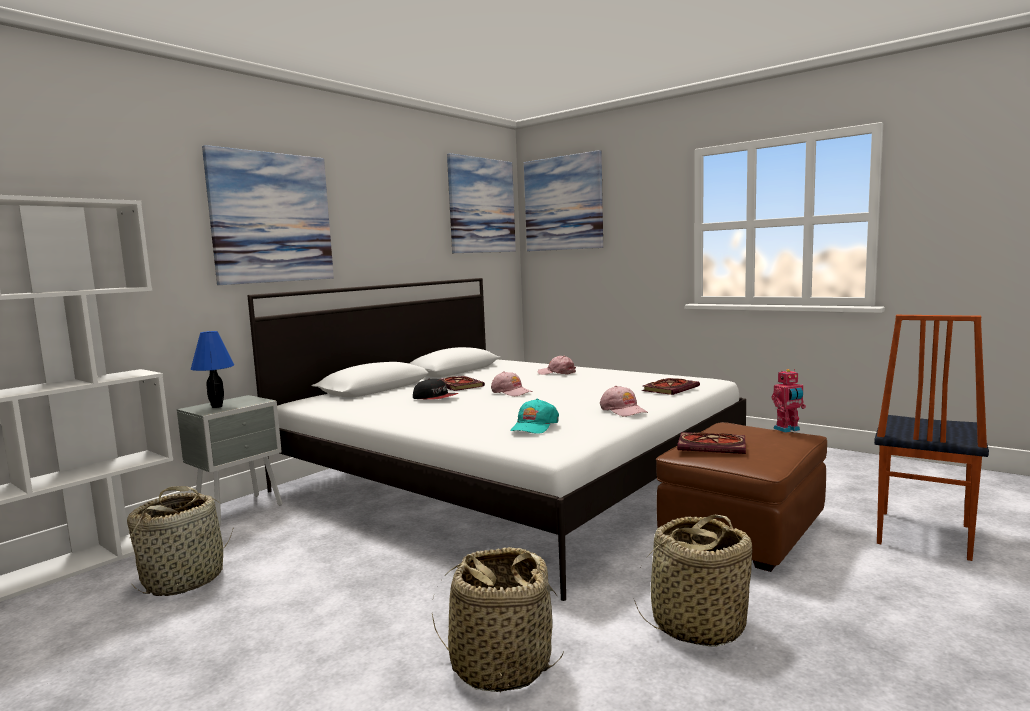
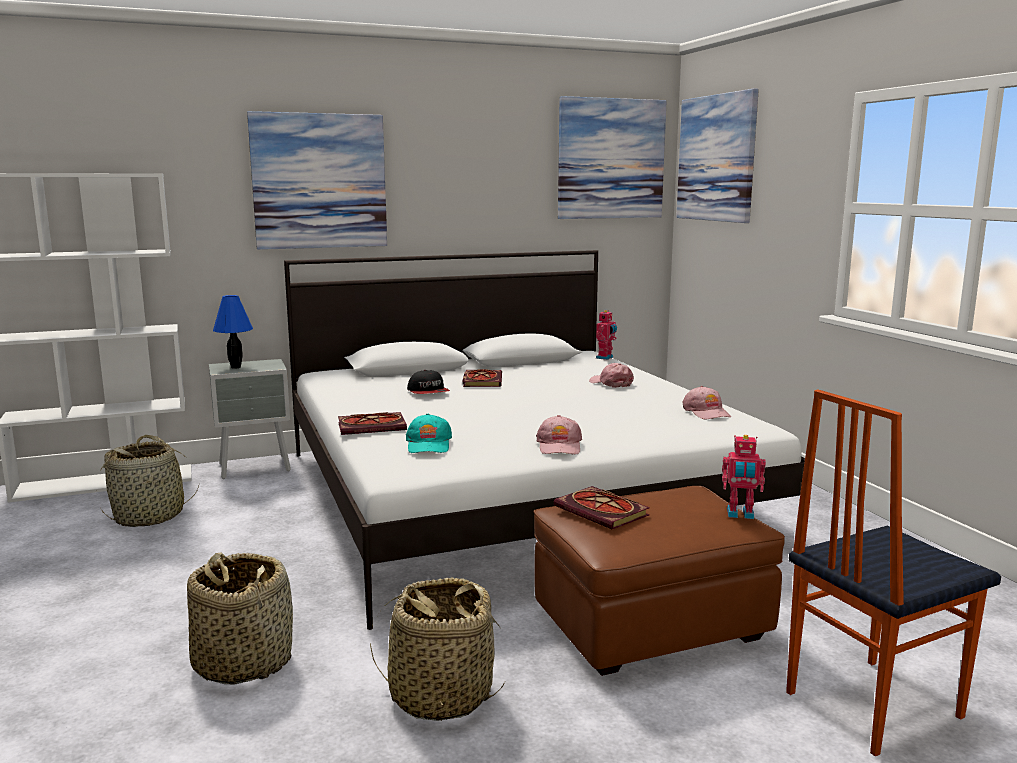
camera: 30 degrees right, 5 degrees up
(511, 392) = (507, 399): pink cap -> pink cap (706, 412)
(512, 360) = (605, 358): none -> toy robot
(534, 426) = (429, 444): turquoise cap -> turquoise cap turned 60 degrees counterclockwise
(670, 388) = (678, 430): book -> book (373, 426)

